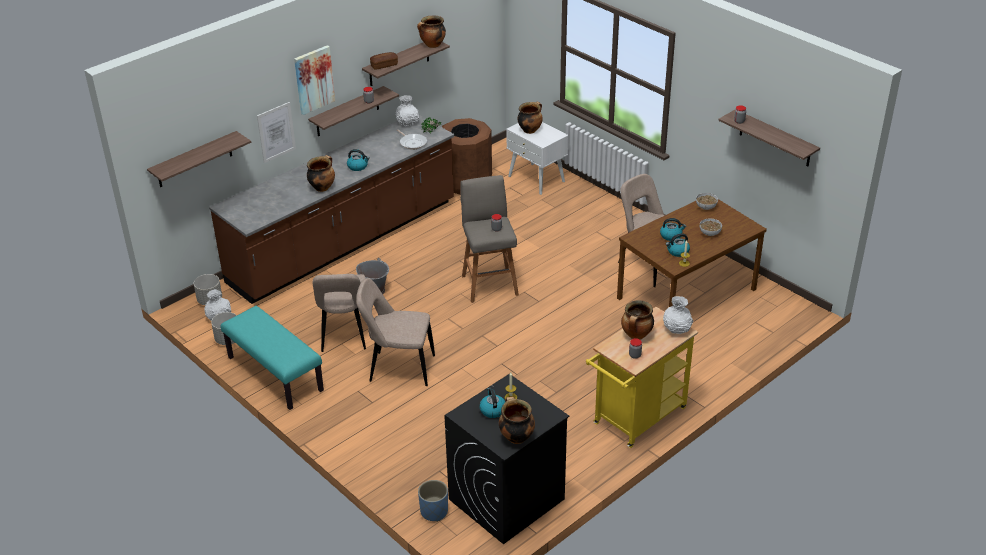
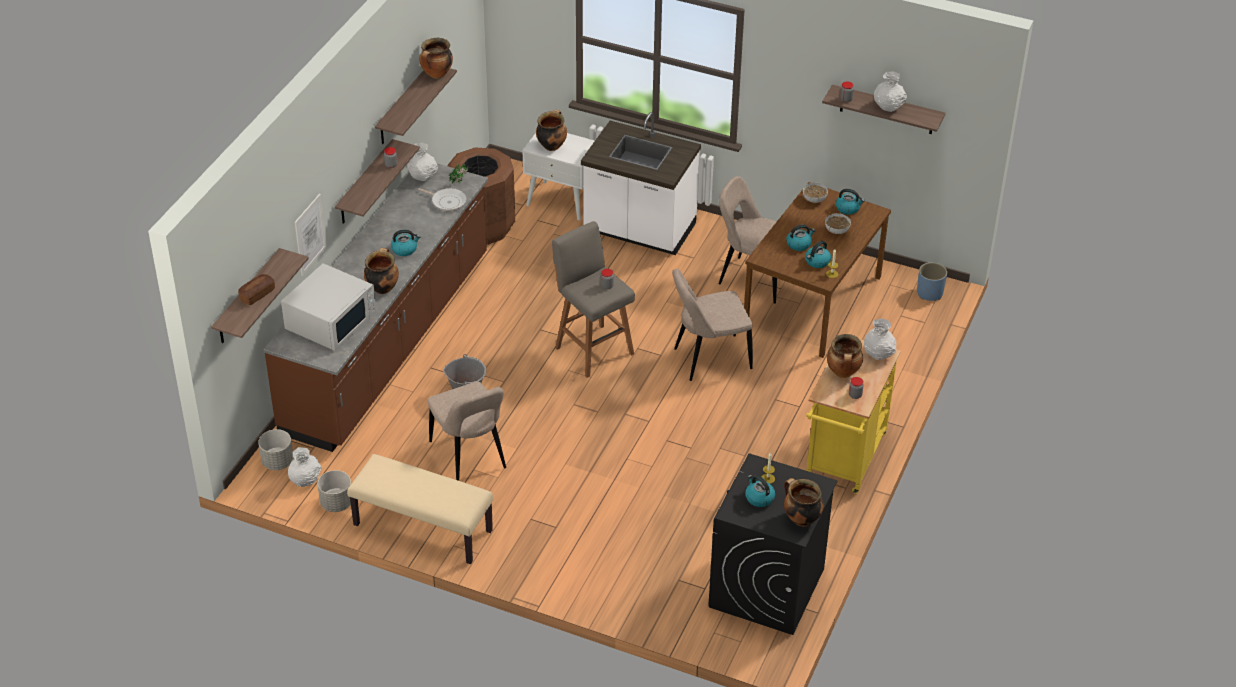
camera: 25 degrees left, 5 degrees up
(269, 200) = (331, 321): none -> white microwave
(274, 374) = (422, 528): turquoise bench -> beige bench
(314, 79) = (337, 158): picture -> none
(384, 65) = (399, 116): bread -> bread (257, 295)
(398, 368) = (558, 479): beige chair -> beige chair (708, 359)
(434, 511) = (702, 625): blue planter -> blue planter (929, 293)
(581, 211) = (639, 230): none -> white counter
(730, 219) = (848, 208): none -> kettle
(773, 134) = (889, 107): none -> white vase

